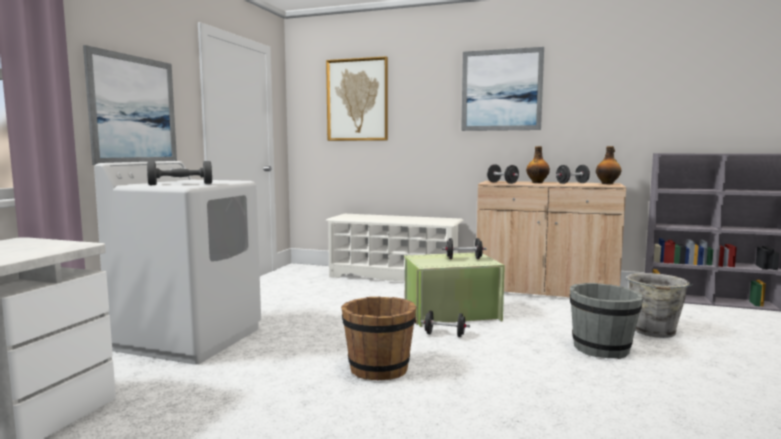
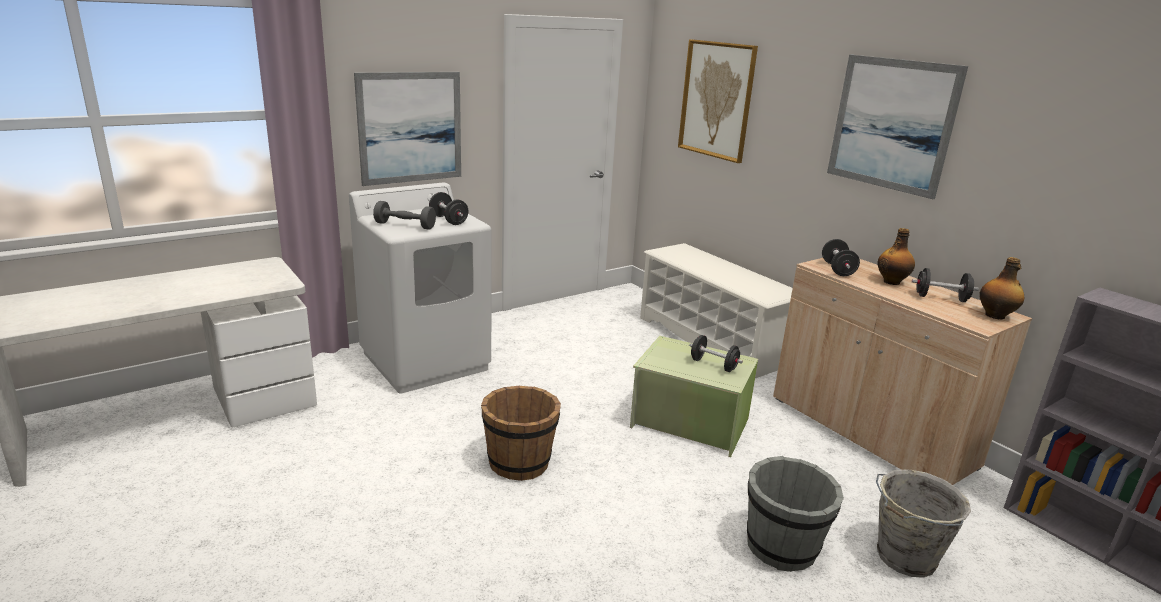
camera: 35 degrees right, 15 degrees up
(444, 335) = (638, 448): black dumbbell -> black dumbbell (448, 220)

